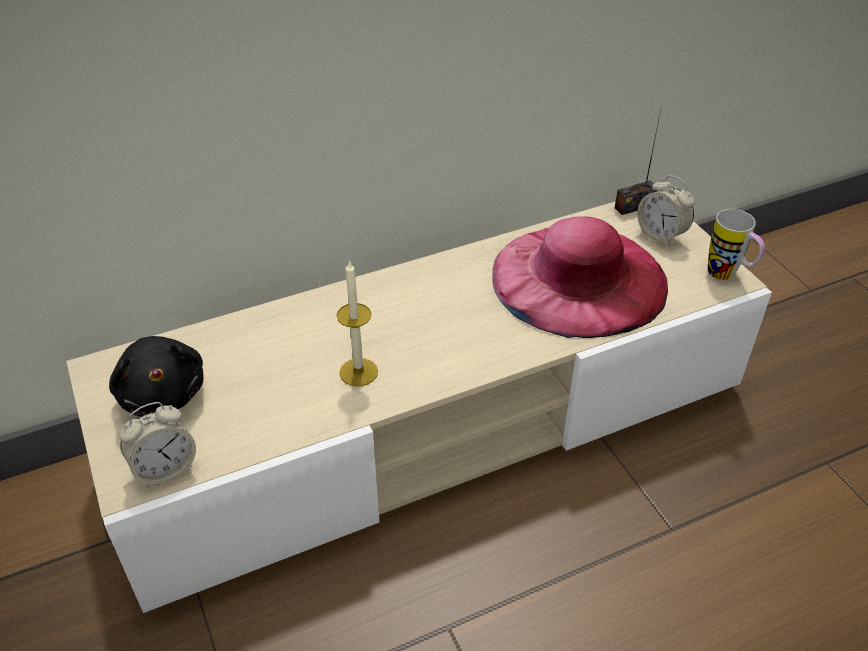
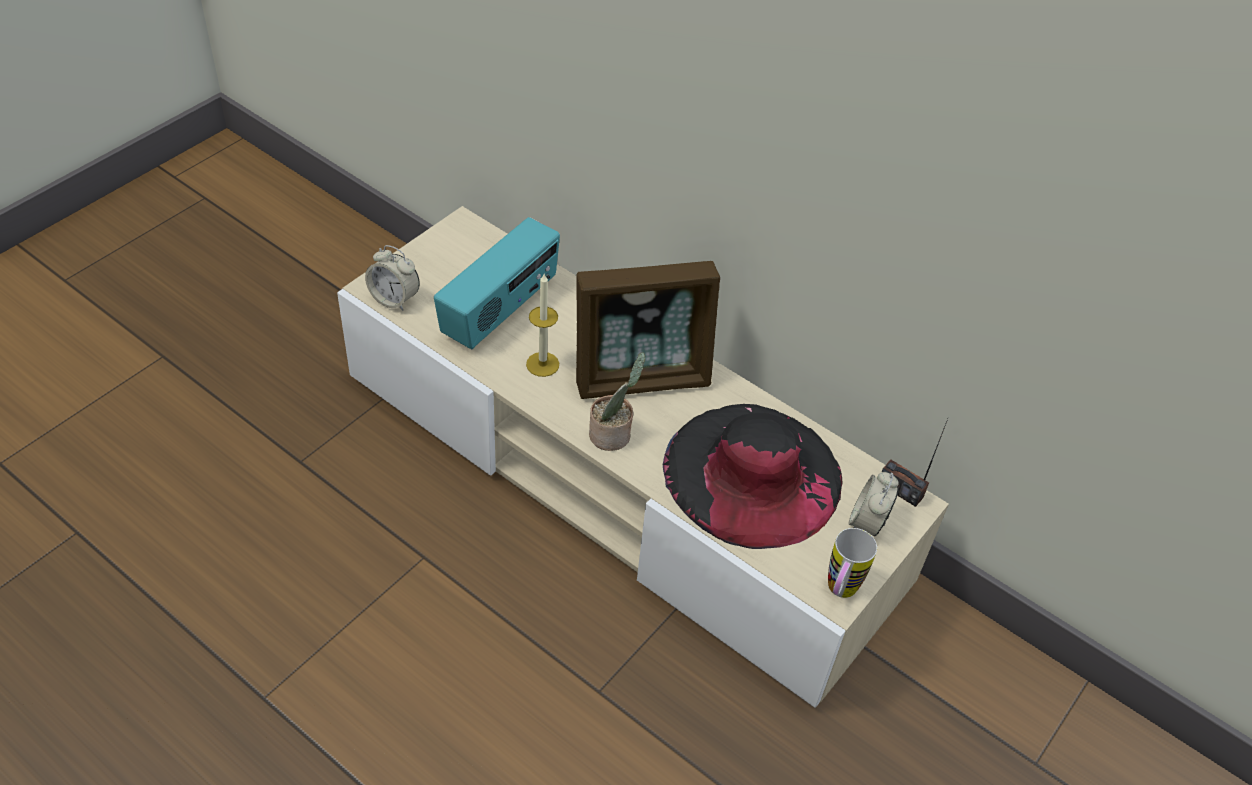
camera: 60 degrees right, 5 degrees up
(162, 393) = (460, 267): black plush toy -> none
(257, 380) = (500, 311): none -> radio
(423, 307) = (642, 377): none -> picture frame
(485, 351) = (613, 435): none -> potted plant
(578, 278) = (752, 473): pink hat -> black hat

